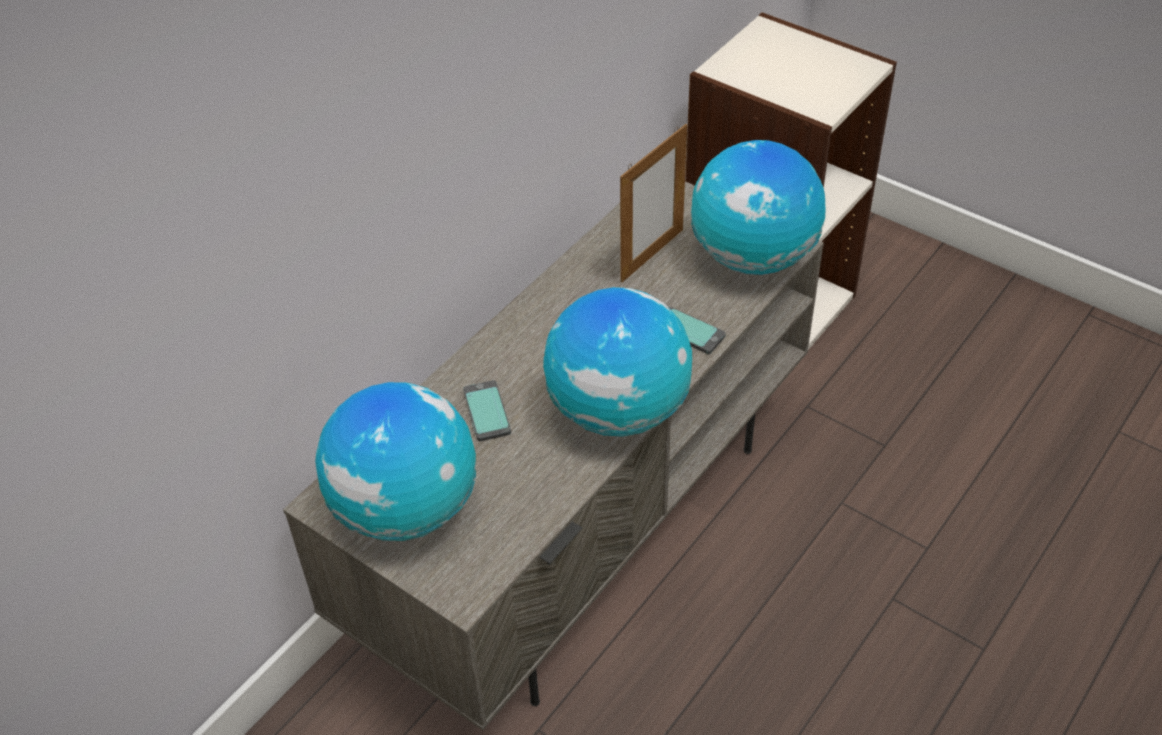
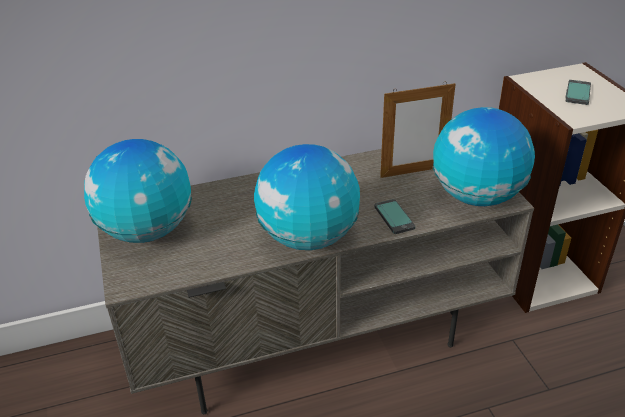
camera: 35 degrees right, 10 degrees down
(486, 412) = (238, 206): phone -> phone (577, 93)

